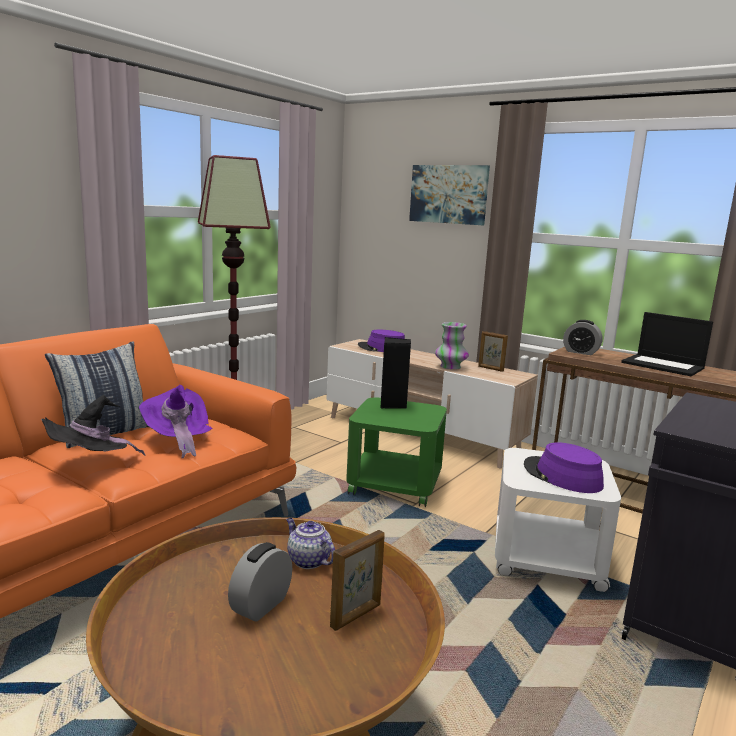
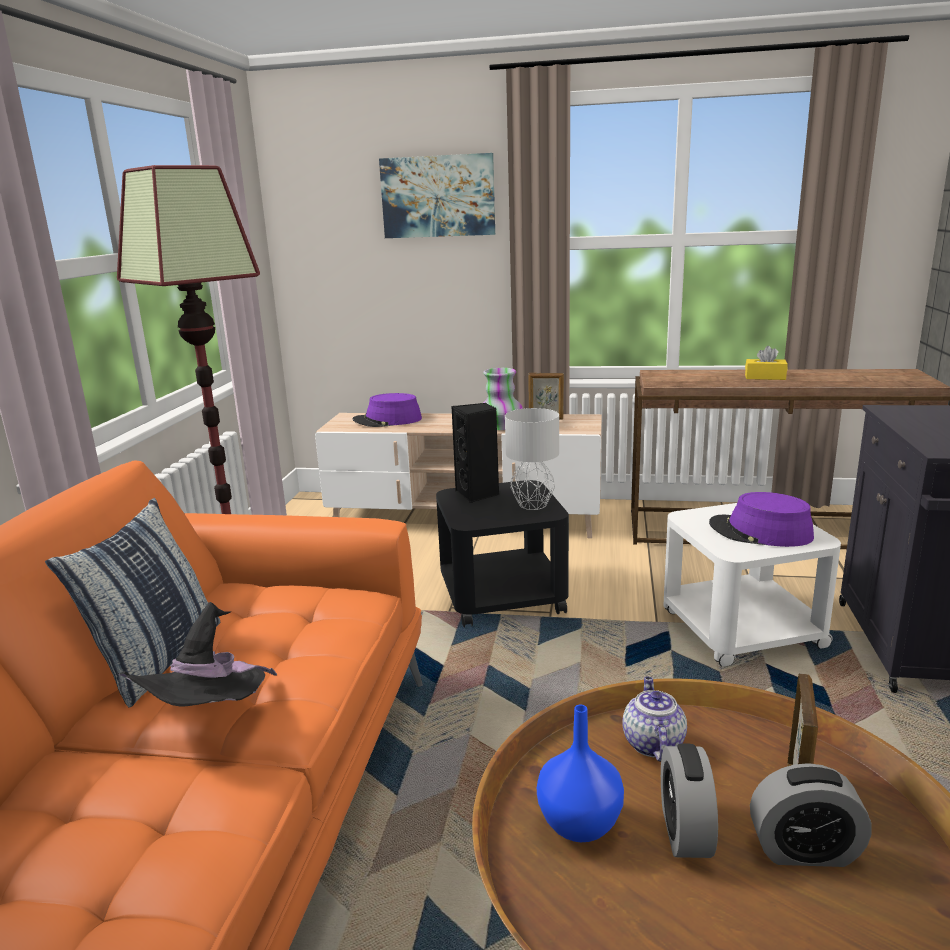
camera: 25 degrees left, 5 degrees up
(178, 440) = (287, 633): purple hat -> none
(209, 579) = (578, 825): none -> blue vase
(308, 560) = (652, 743): teapot -> teapot turned 75 degrees clockwise
(395, 484) = (502, 595): green side table -> black side table
(419, 419) = (532, 505): none -> grey table lamp
(580, 352) = (669, 379): alarm clock -> alarm clock (804, 850)
(663, 365) = (765, 377): laptop -> yellow tissue box

